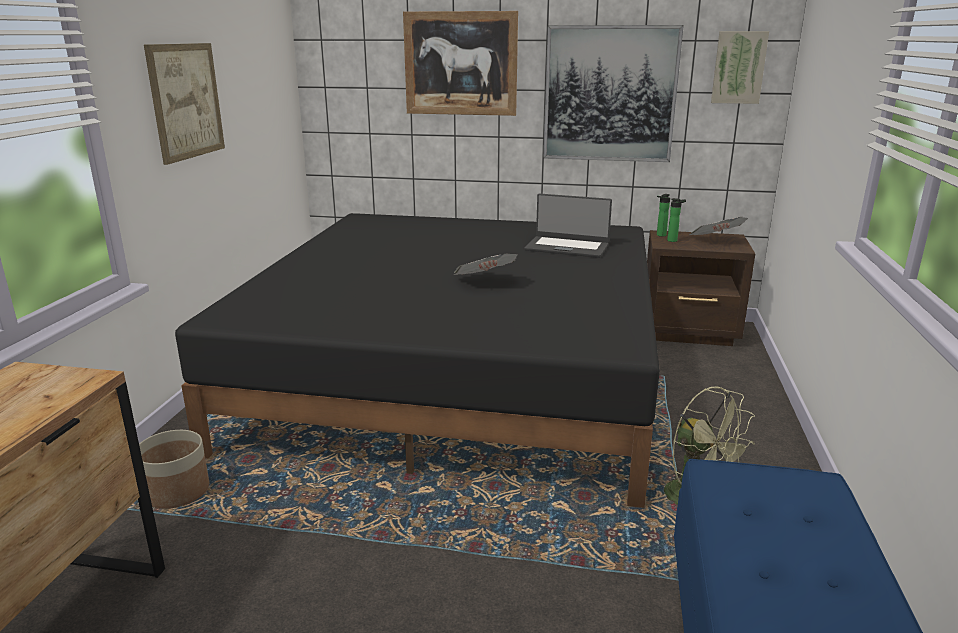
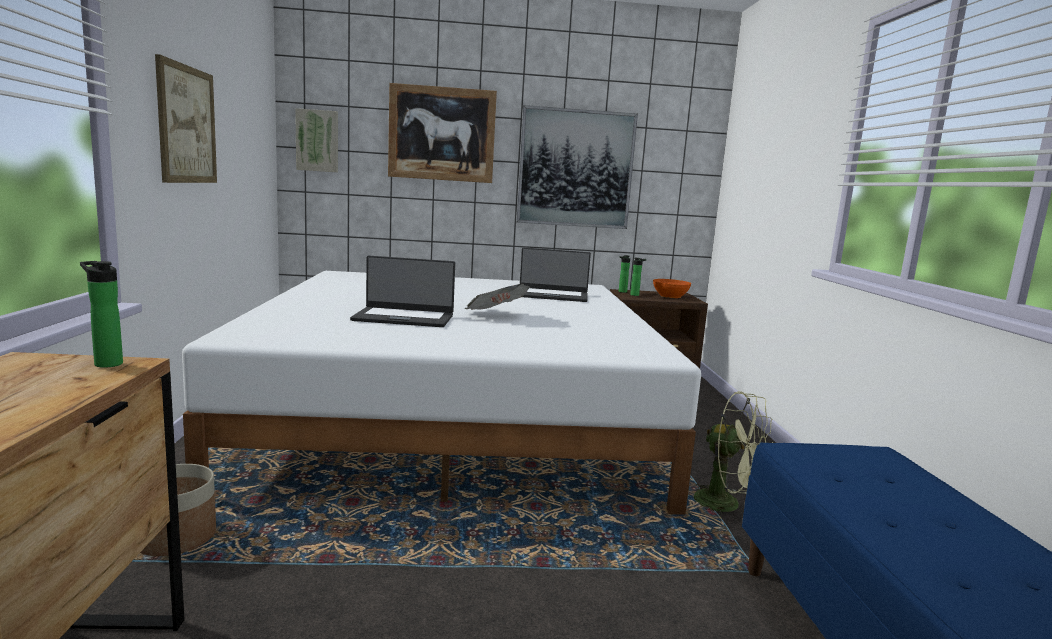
camera: 15 degrees left, 10 degrees down
(73, 378) = (106, 363): none -> bottle
(388, 287) = (404, 318): none -> laptop
(459, 373) = (456, 415): black bed -> white bed
(715, 241) = (670, 296): newspaper -> orange bowl
(738, 67) = (681, 152): picture -> picture (317, 141)

